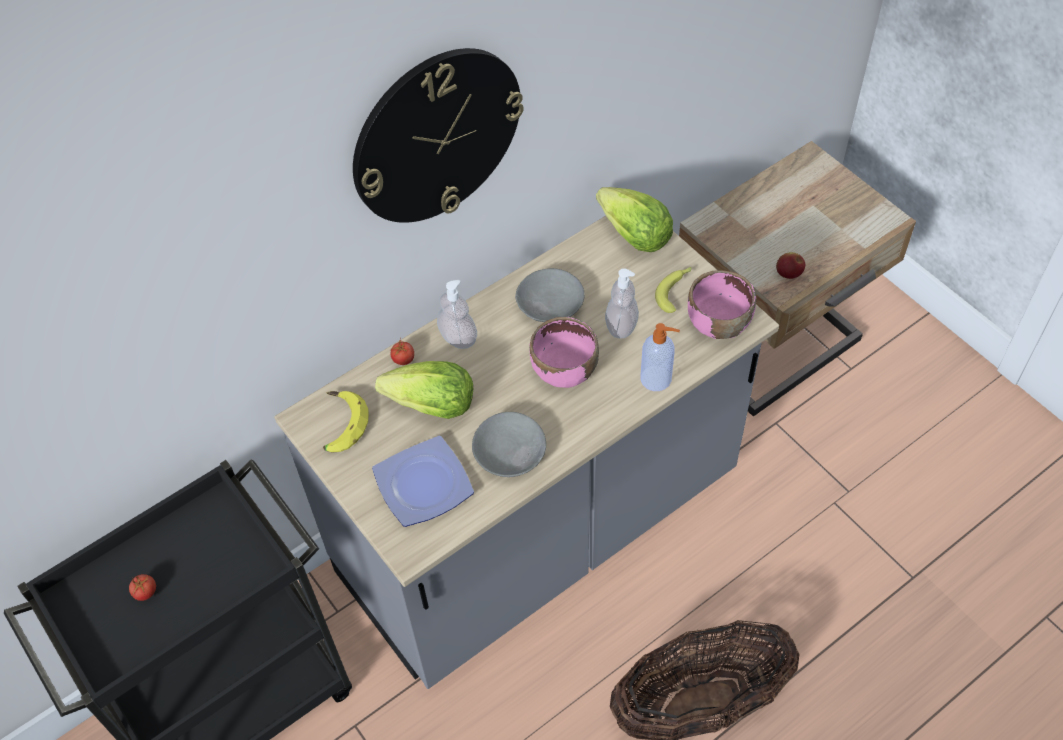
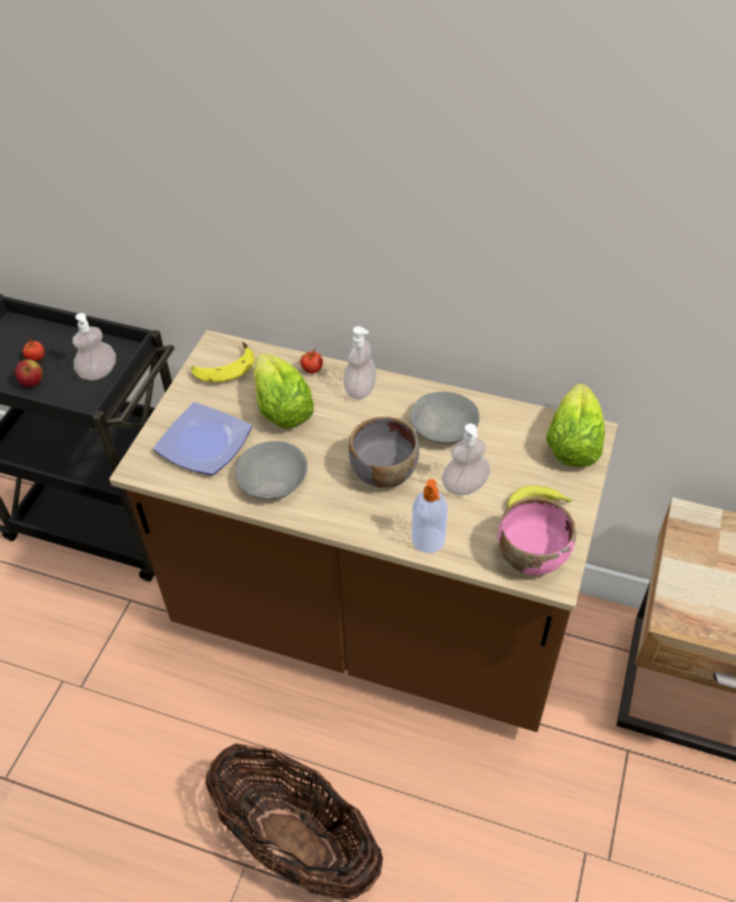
camera: 55 degrees right, 5 degrees down
(221, 543) = (98, 372): none -> soap dispenser
(436, 136) = (405, 187): wall clock -> none
(539, 530) = (372, 623): grey counter -> brown counter
(564, 371) = (383, 472): pink bowl -> grey bowl
(788, 274) = (699, 613): apple -> apple (32, 382)

